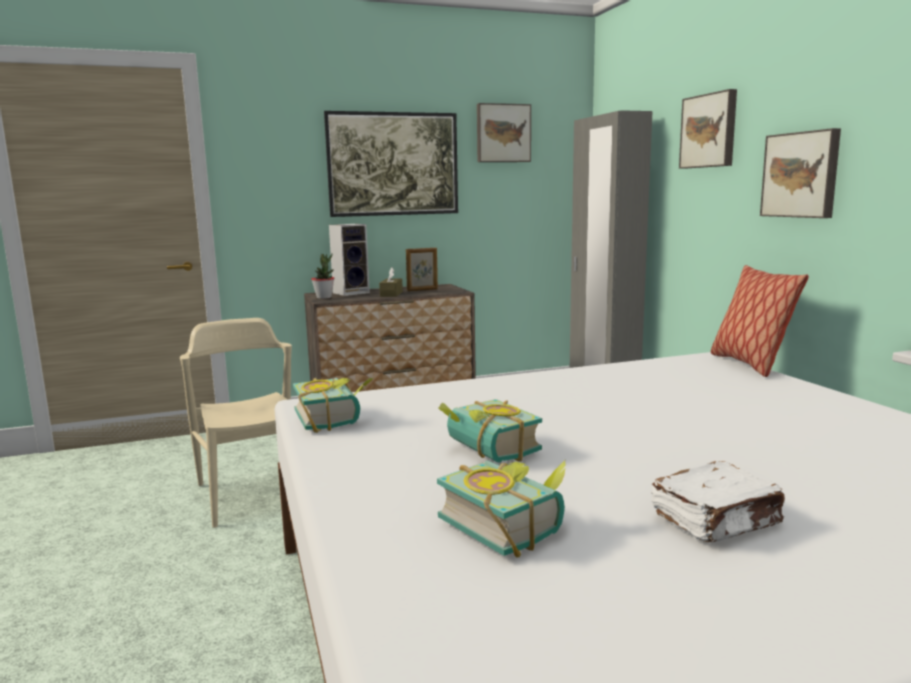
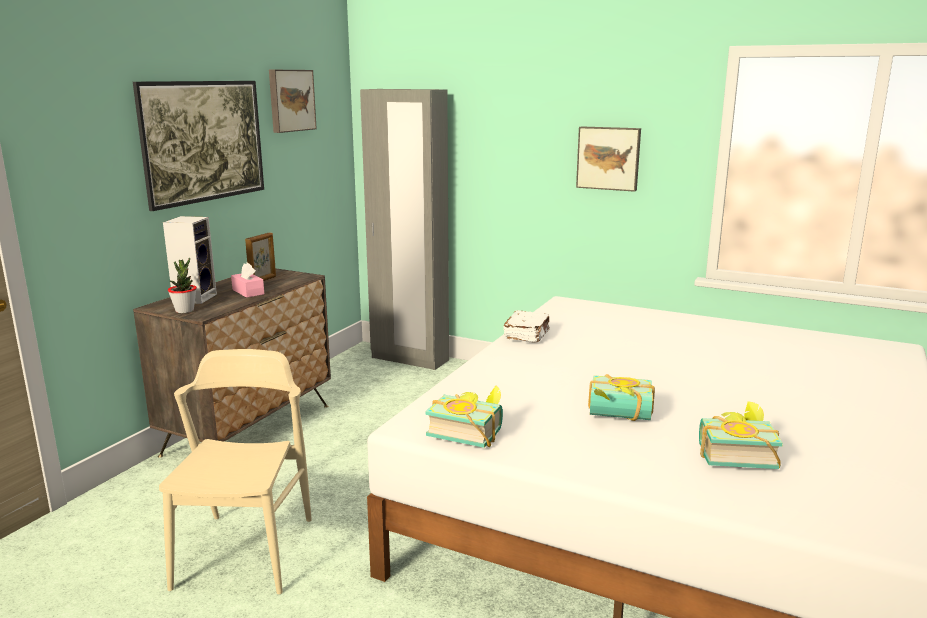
camera: 45 degrees left, 5 degrees up
(254, 494) = (245, 552): beige chair -> beige chair turned 75 degrees clockwise
(391, 294) = (248, 292): brown tissue box -> pink tissue box
(709, 131) = (513, 114): picture -> none
(717, 521) = (791, 411): white book -> white book (527, 335)
(749, 364) = (597, 302): pillow -> none

